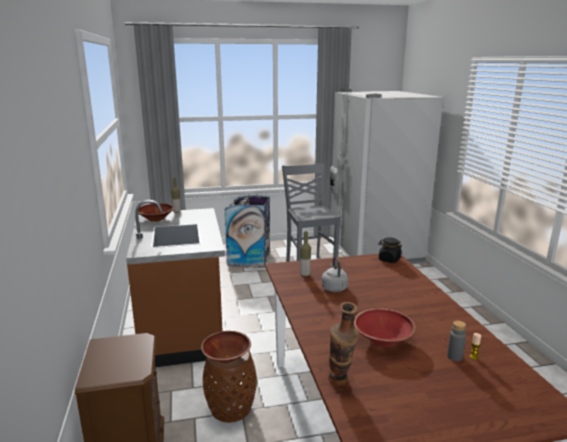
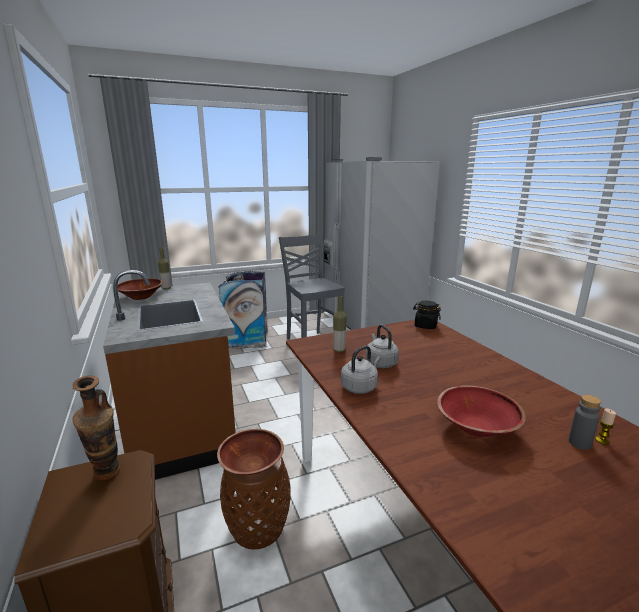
camera: 10 degrees left, 0 degrees up
(309, 304) = (360, 387): none -> grey kettle
(340, 384) = (459, 510): vase -> vase (107, 478)

